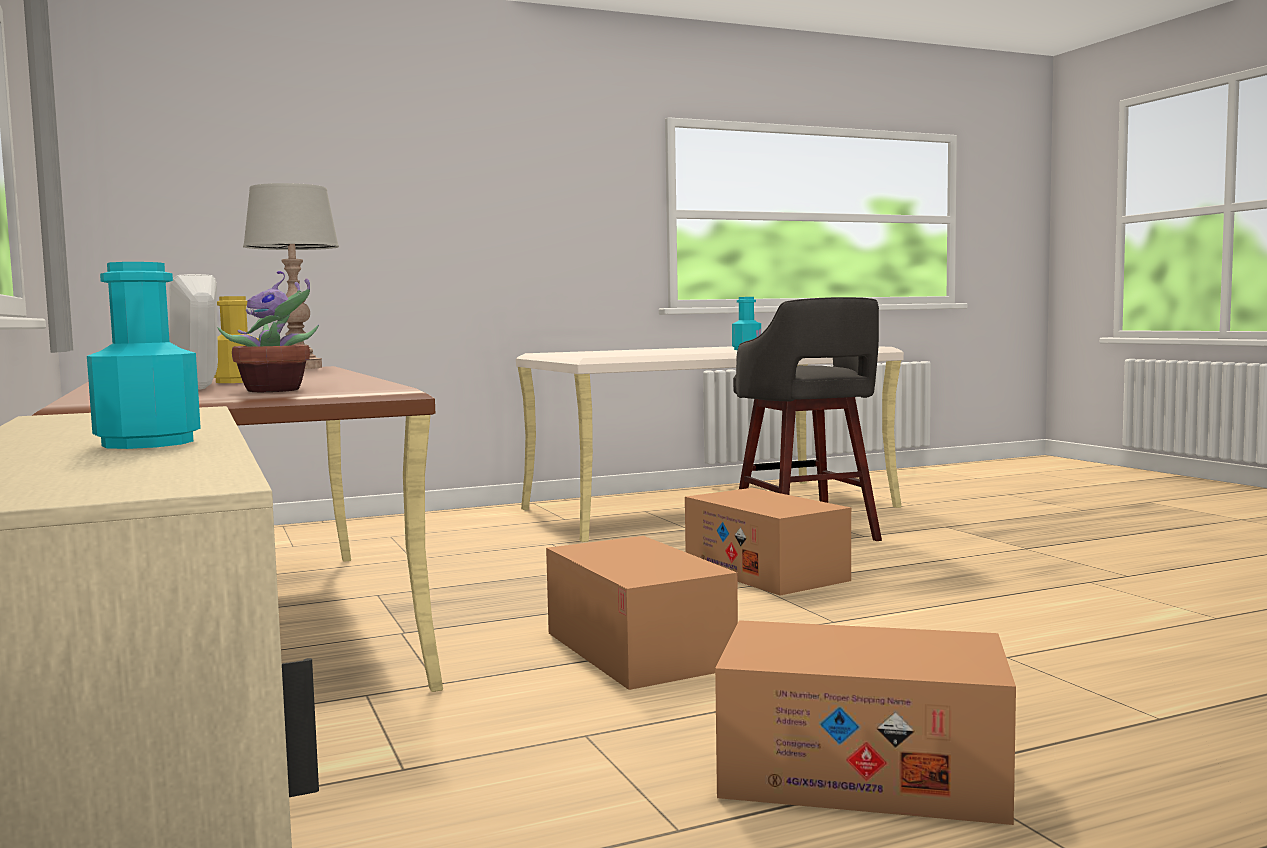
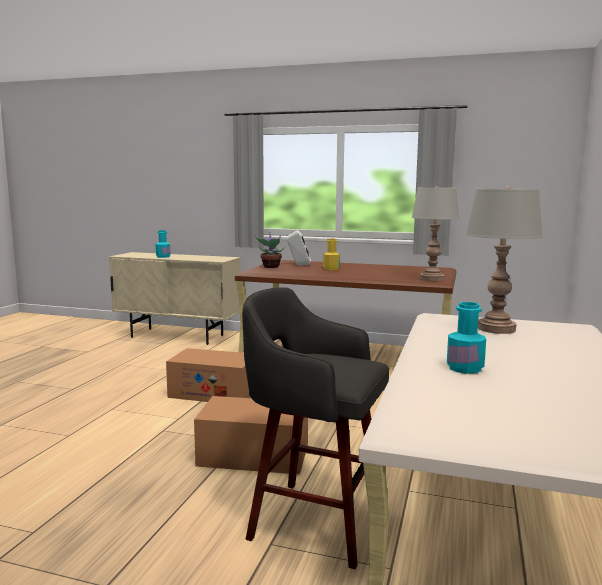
camera: 130 degrees right, 5 degrees up
(606, 353) = (496, 329): none -> grey table lamp
(862, 774) = (92, 383): cardboard box -> none

